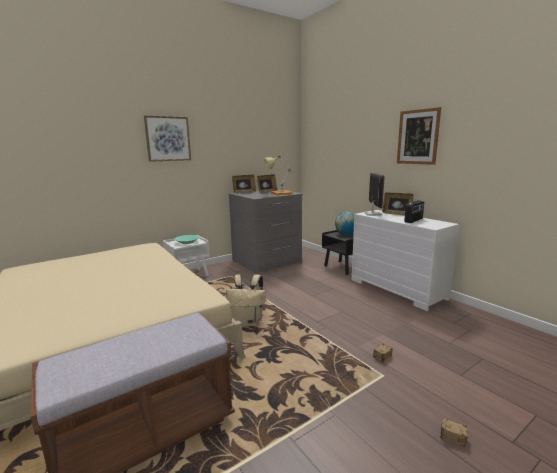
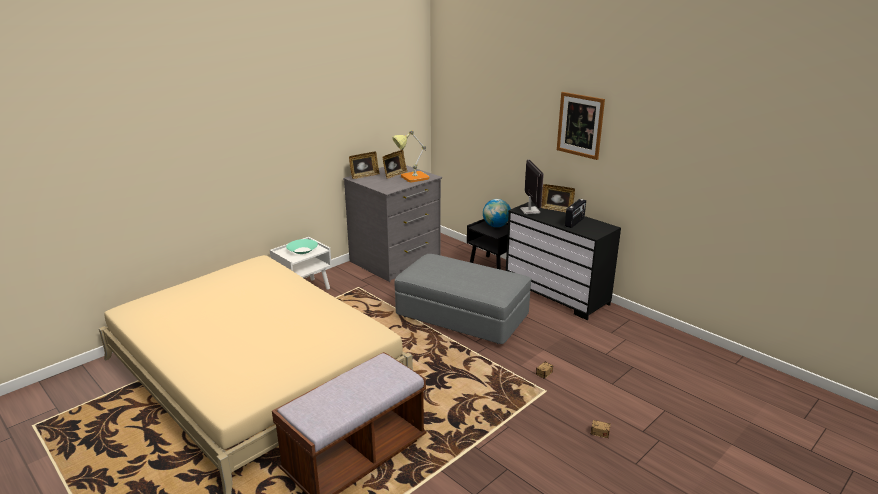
camera: 10 degrees left, 10 degrees up
(168, 139) = (271, 121): picture -> none
(248, 322) = (403, 348): beige backpack -> none
(309, 301) = (462, 317): none -> grey ottoman
(397, 289) = (556, 294): white dresser -> black dresser

